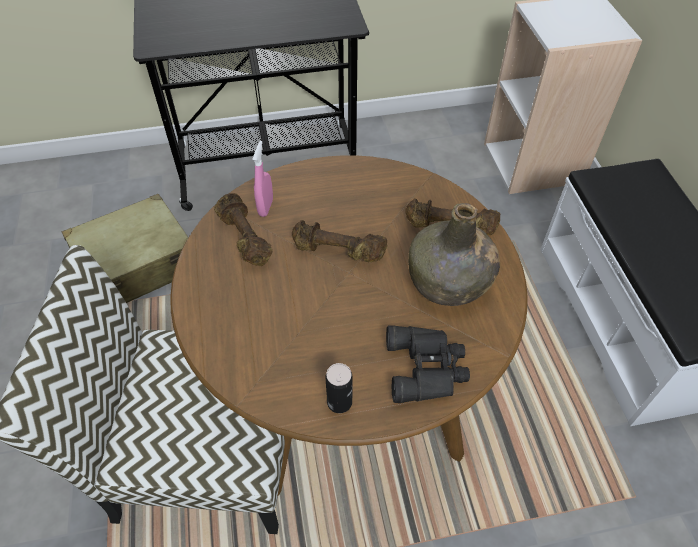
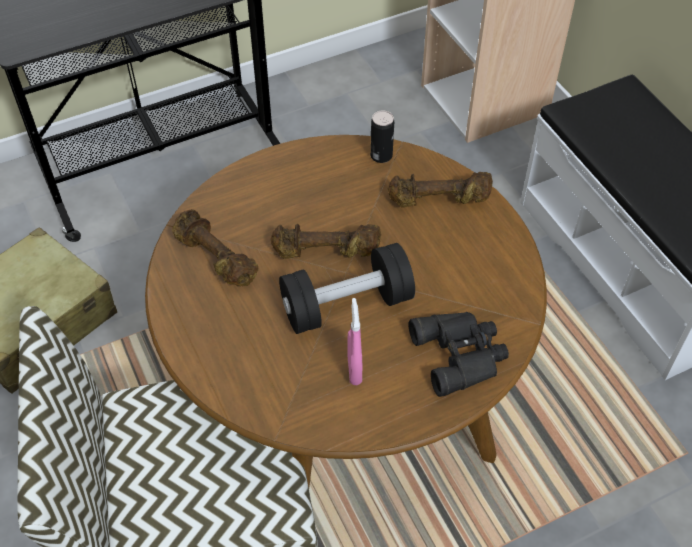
camera: 15 degrees left, 0 degrees up
(265, 207) = (226, 218): pink spray bottle -> pink spray bottle (354, 370)
(339, 402) = (382, 410): can -> can (381, 156)
(340, 301) = (346, 305): none -> black dumbbell
(449, 281) = (456, 259): green bottle -> none

